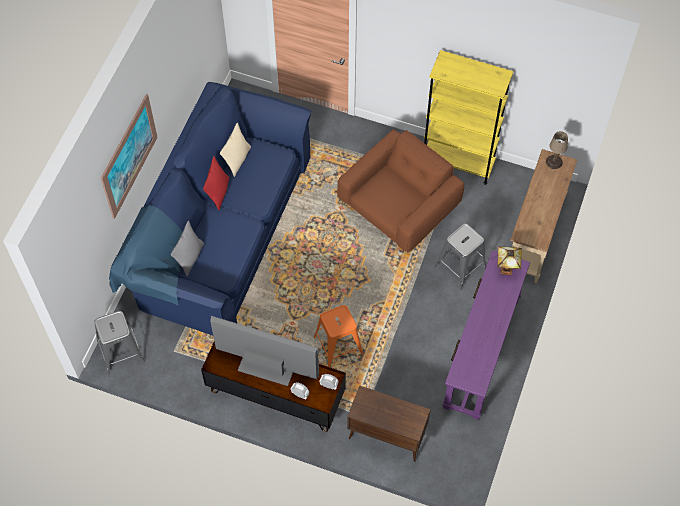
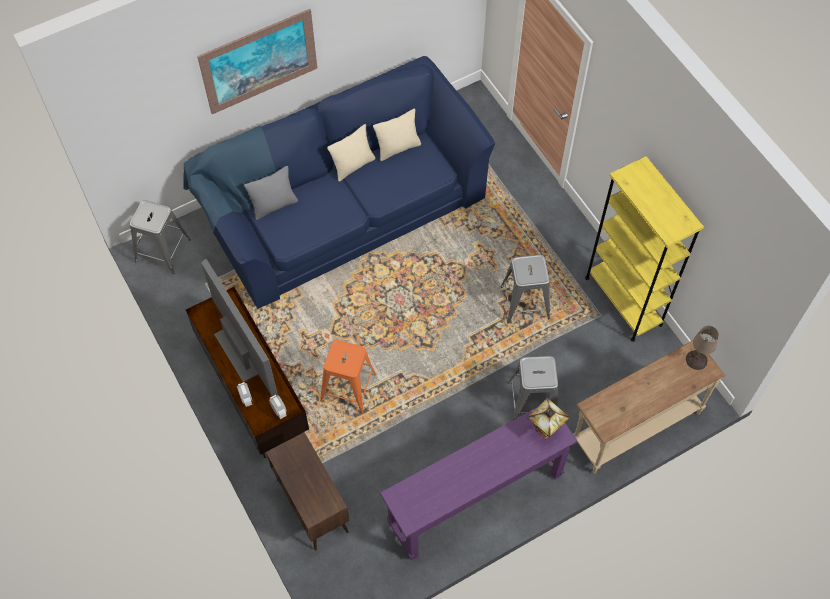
camera: 40 degrees right, 0 degrees up
(218, 193) = (353, 165): red pillow -> beige pillow
(399, 207) = (524, 302): brown armchair -> grey stool

